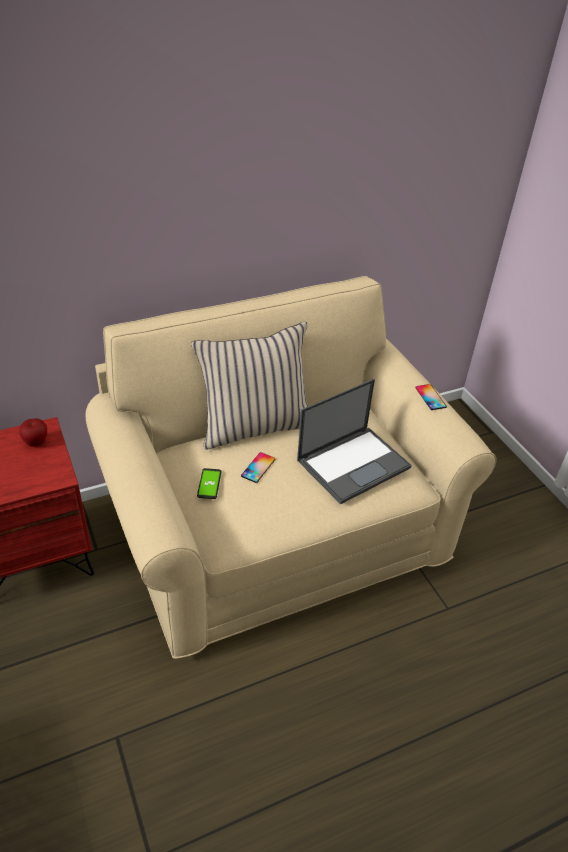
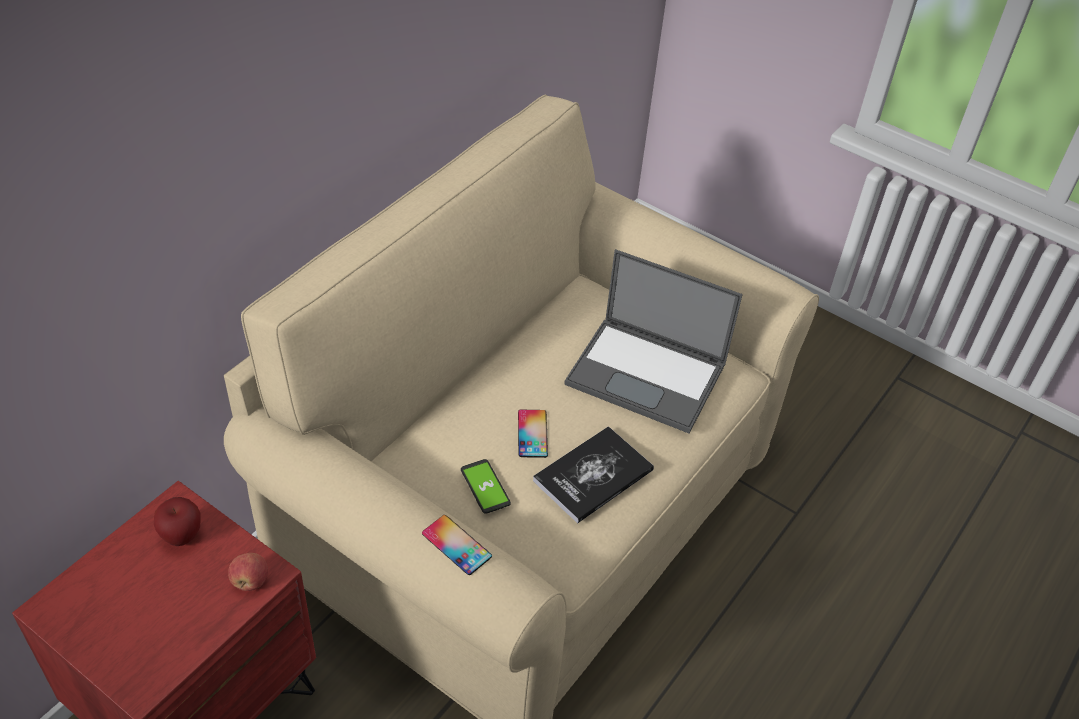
camera: 30 degrees left, 5 degrees up
(49, 477) = (250, 581): none -> apple
(254, 426) = (480, 374): beige pillow -> none
(276, 503) = (593, 475): none -> book
(354, 463) = (648, 374): laptop -> laptop turned 90 degrees clockwise
(430, 397) = (699, 244): phone -> phone (456, 545)

